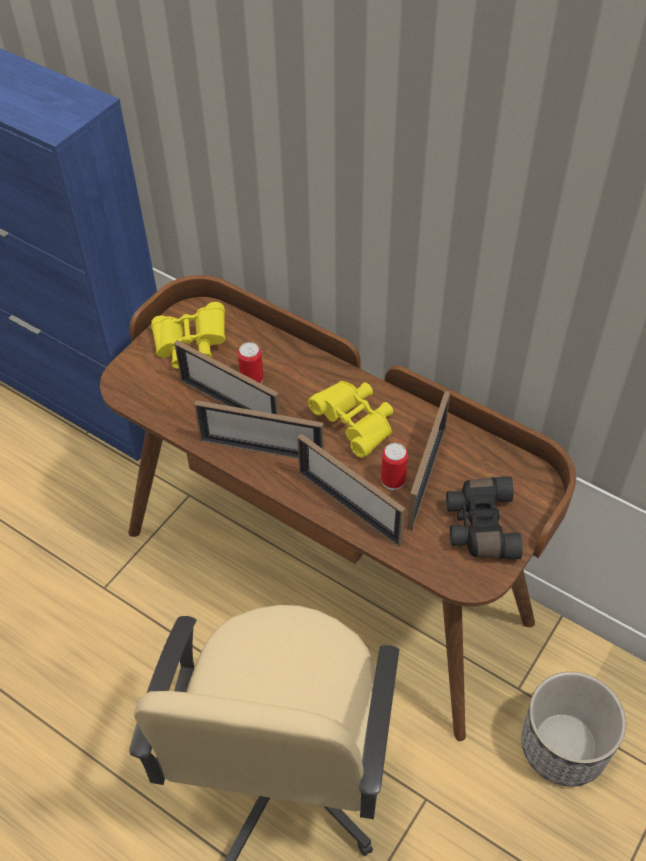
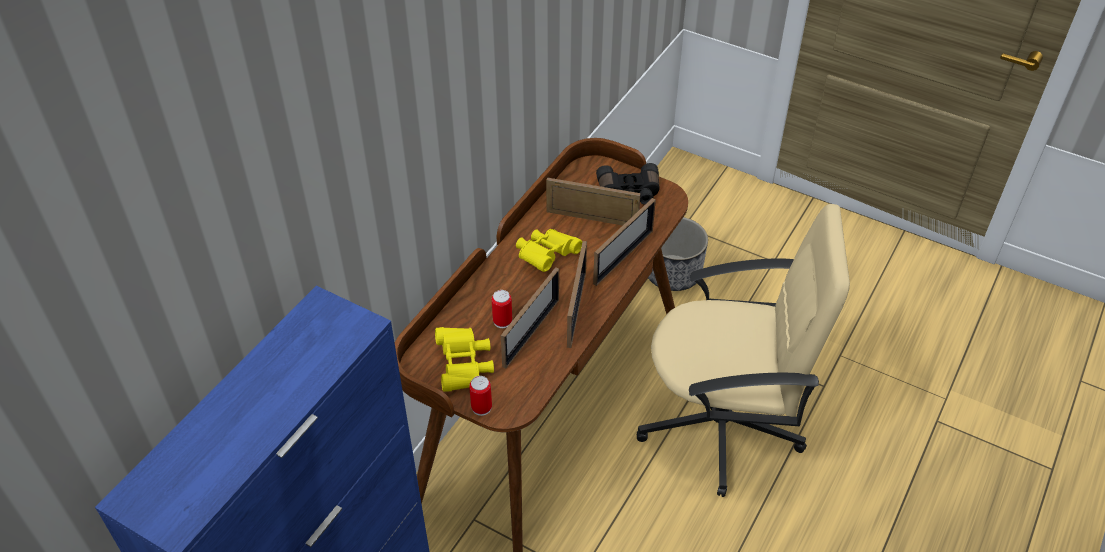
camera: 95 degrees left, 5 degrees down
(393, 480) = (596, 235): can -> can (481, 407)

